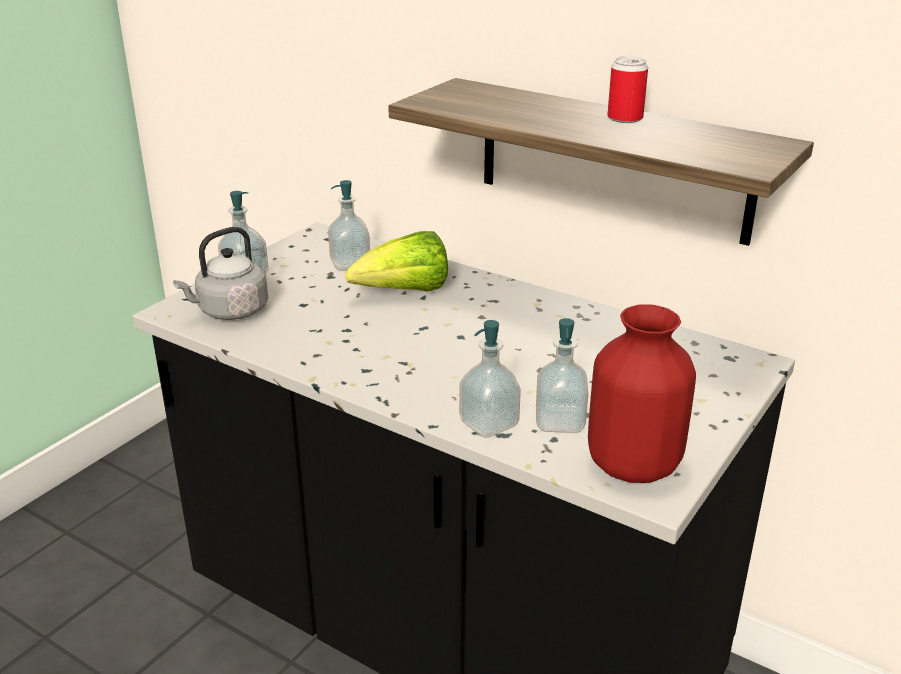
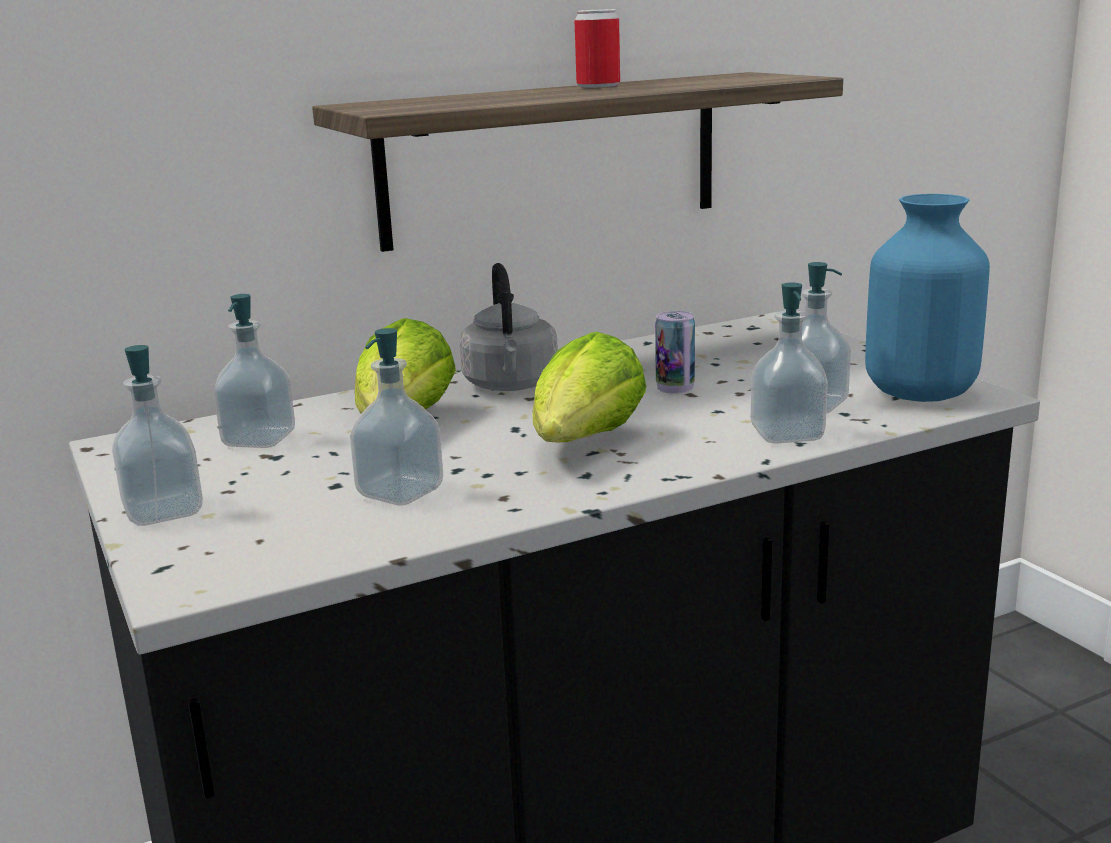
camera: 60 degrees left, 10 degrees down
(230, 311) = (271, 538): grey kettle -> grey kettle (511, 386)
(304, 324) = (400, 492): none -> soap dispenser
(414, 356) = (585, 444): none -> lettuce
(547, 360) = (675, 387): none -> can
(635, 465) = (921, 392): red vase -> blue vase

